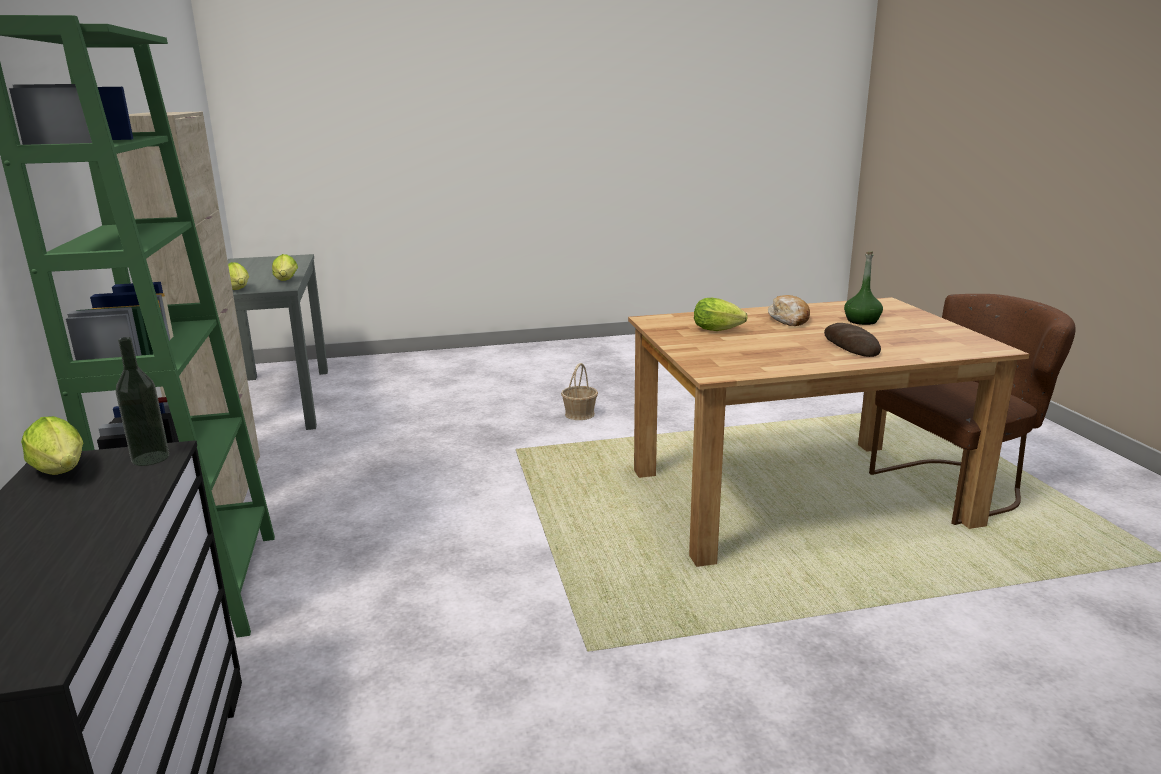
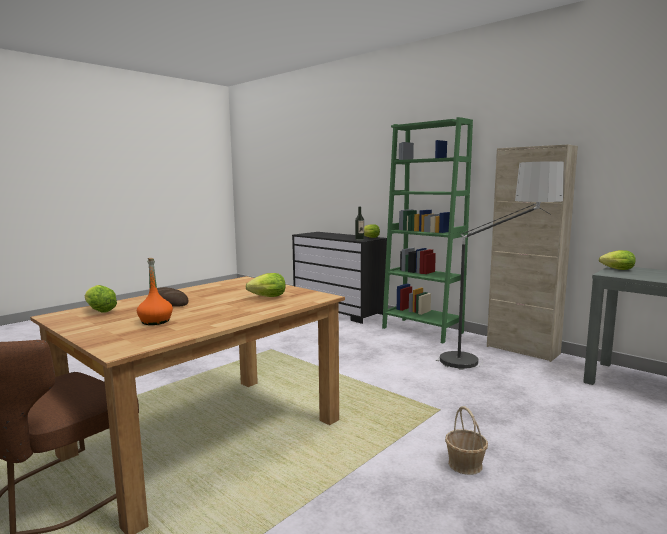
camera: 145 degrees right, 10 degrees down
(286, 281) = (634, 277): lettuce -> lettuce (99, 311)
(339, 474) = (490, 367): none -> floor lamp
(789, 319) = (220, 313): bread -> none
(861, 321) = (156, 321): green bottle -> orange bottle

